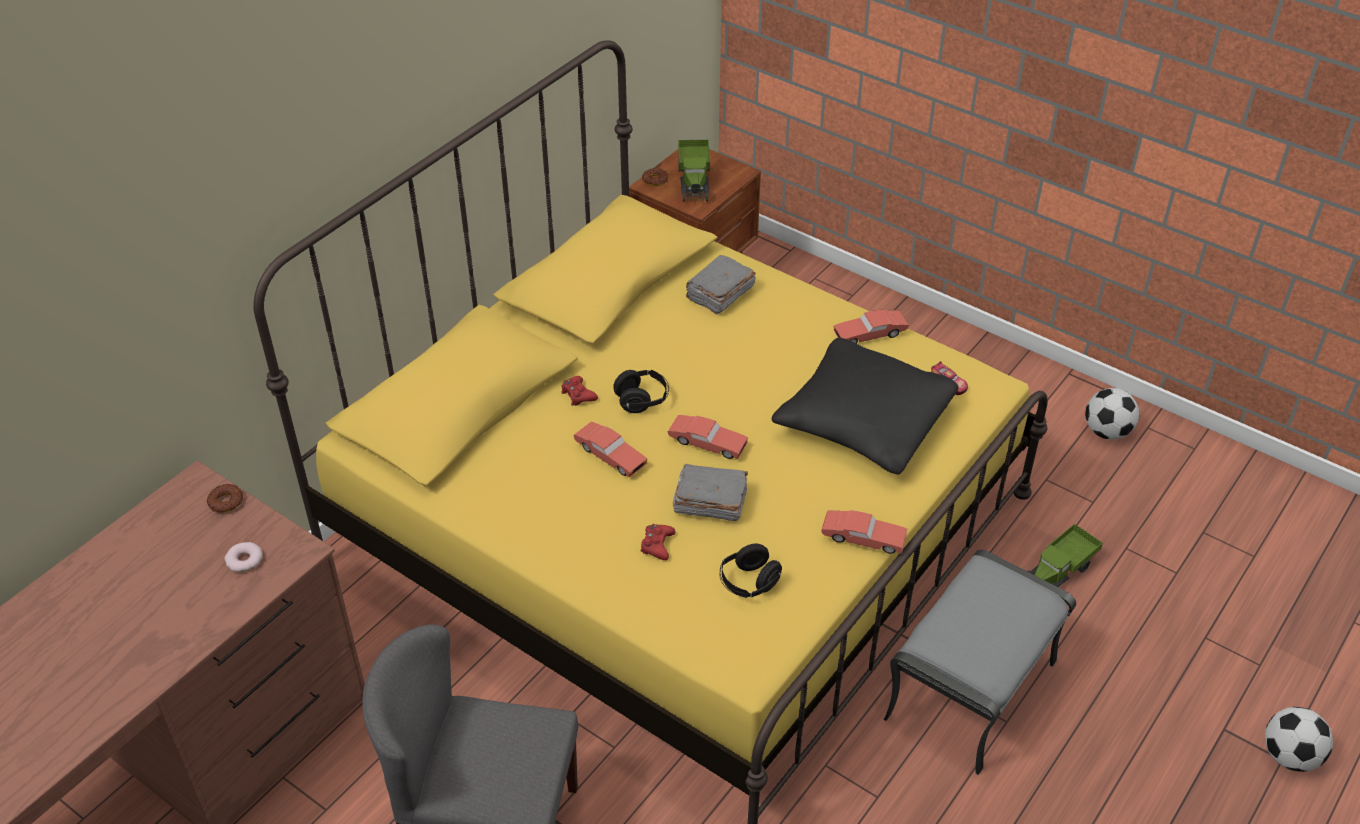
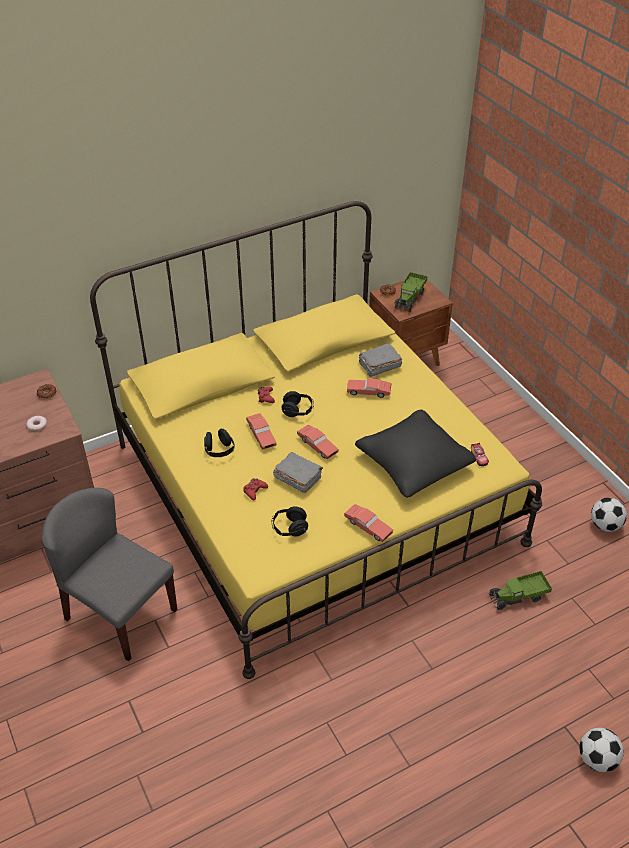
camera: 25 degrees right, 0 degrees up
(560, 502) = (219, 451): none -> black headphones
(870, 335) = (451, 415): red toy car -> red toy car (368, 392)
(970, 688) = (423, 641): grey ottoman -> none

